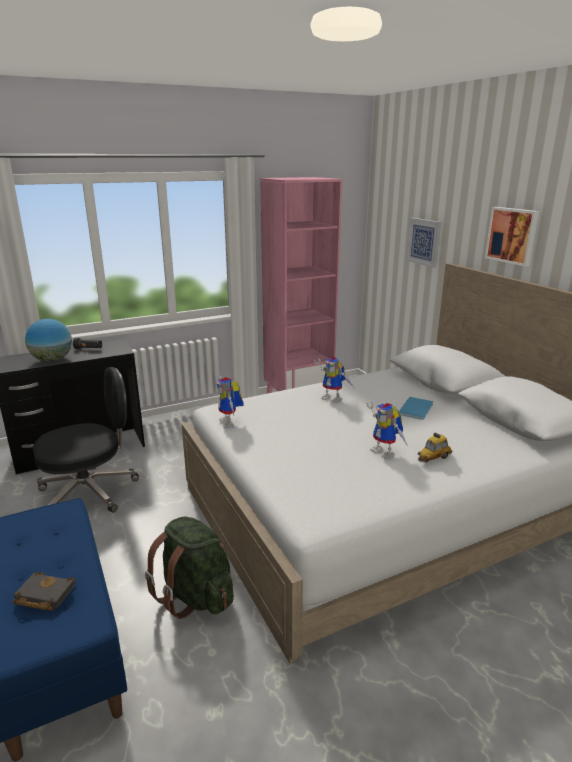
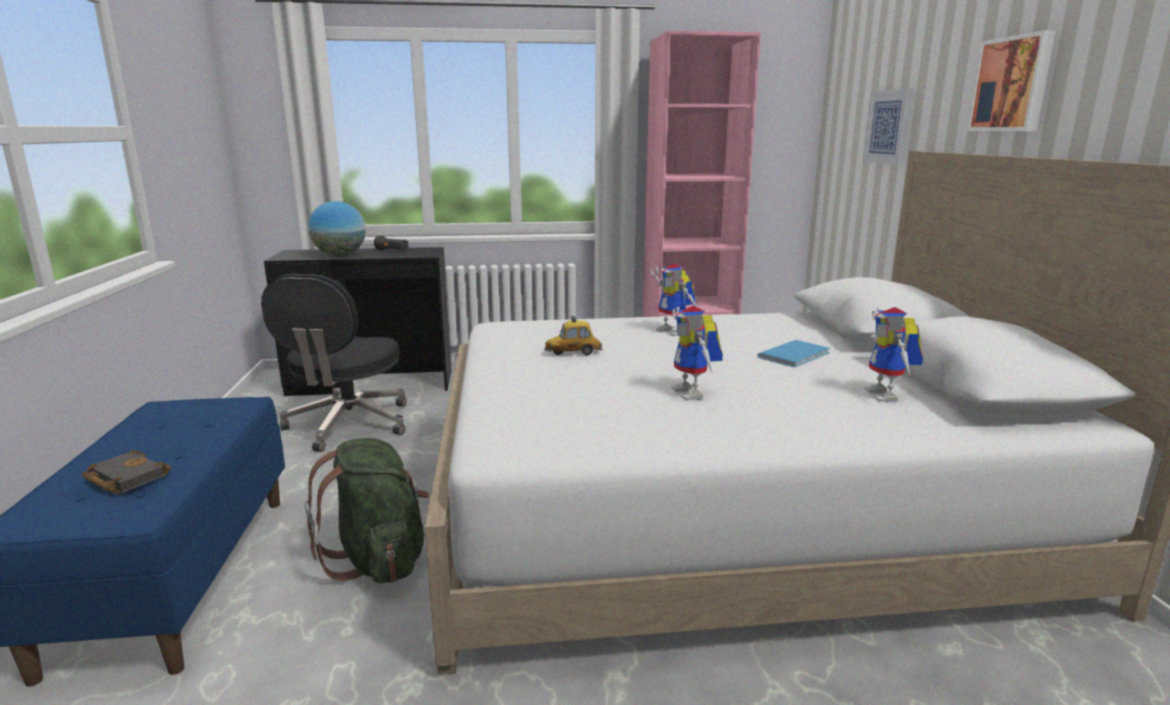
camera: 20 degrees right, 5 degrees down
(90, 491) = (348, 425): black office chair -> black office chair turned 105 degrees clockwise
(230, 423) = (501, 339): toy robot -> toy robot (888, 396)
(433, 458) = (767, 410): toy car -> toy car (573, 353)

